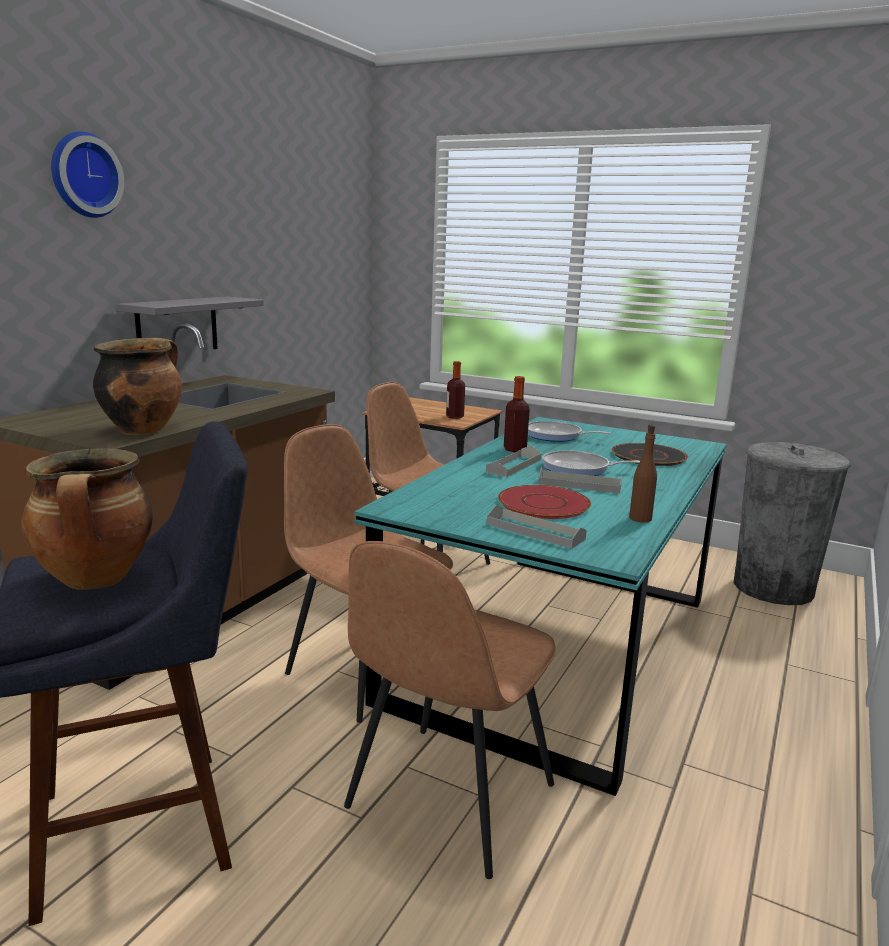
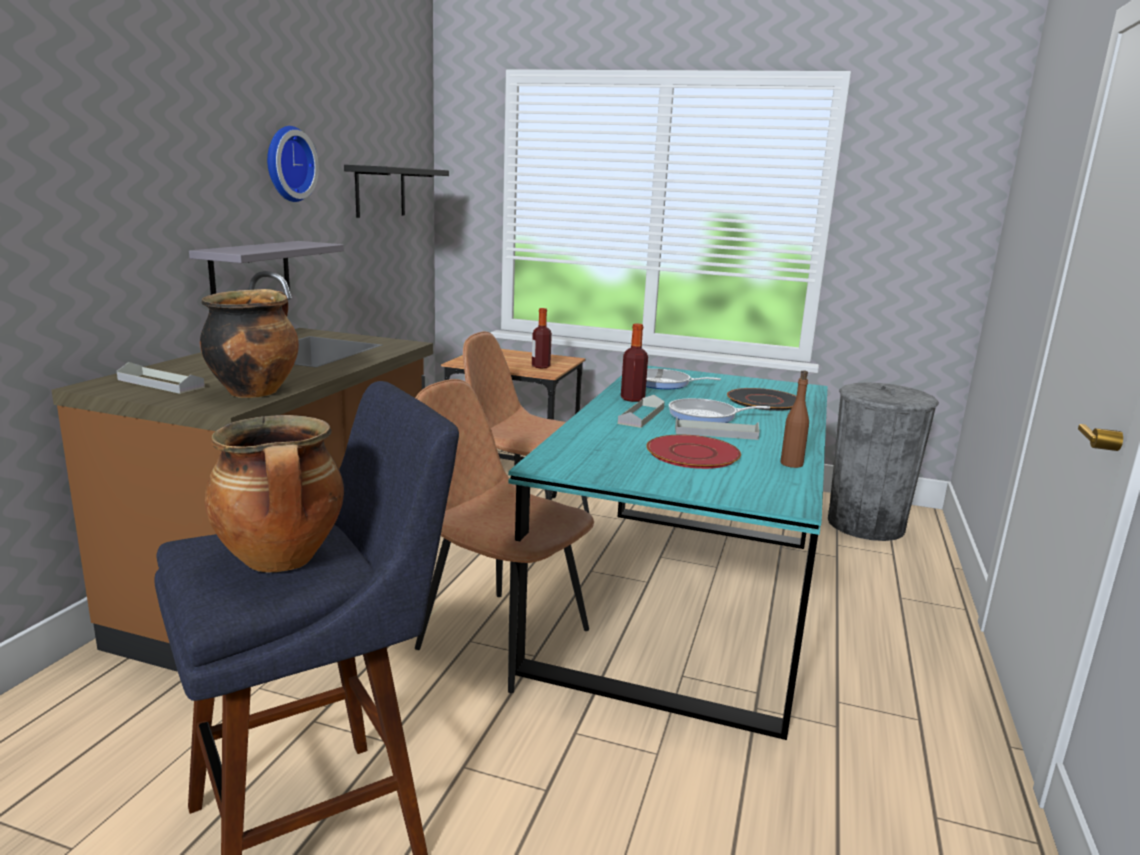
camera: 10 degrees left, 0 degrees up
(83, 175) = (154, 104): wall clock -> wall clock (287, 164)
(314, 252) = (380, 191): none -> black shelf
(448, 799) = (627, 761): brown chair -> none
(535, 531) = (701, 482): grey tray -> grey tray (160, 383)

